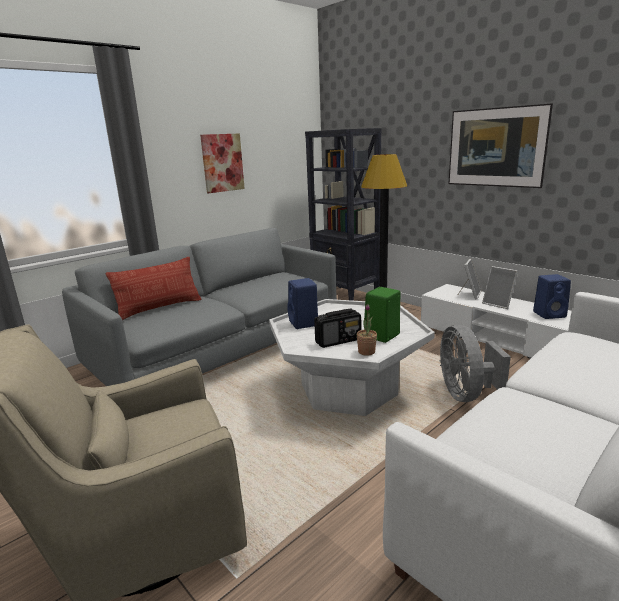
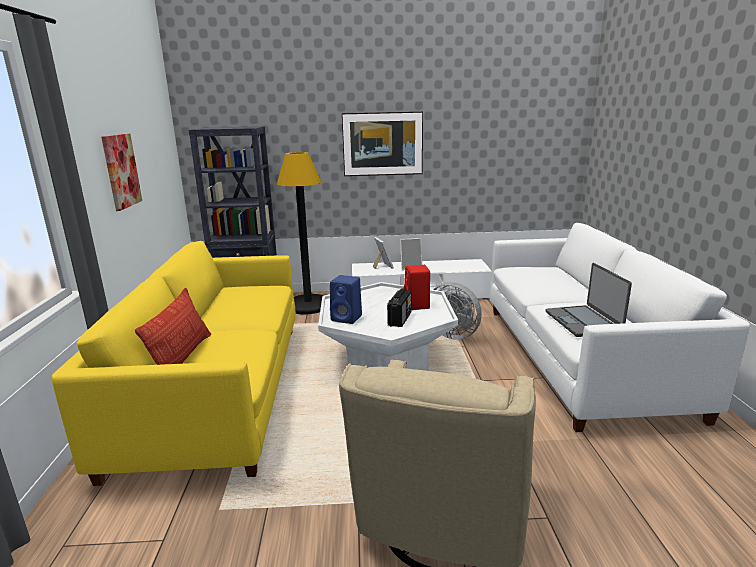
camera: 50 degrees left, 0 degrees up
(220, 350) = (217, 390): grey sofa -> yellow sofa
(366, 352) = (431, 318): potted plant -> none
(381, 336) = (417, 306): green speaker -> red speaker
(509, 435) = (583, 322): none -> laptop
(550, 314) = (448, 265): blue speaker -> none

